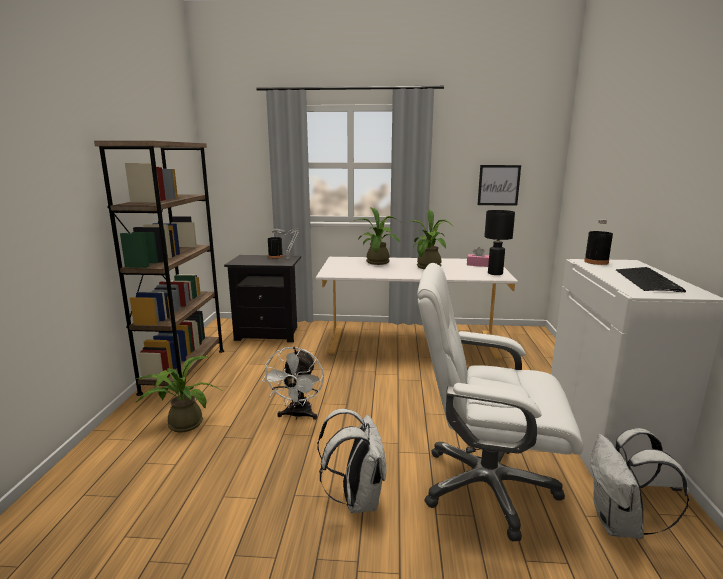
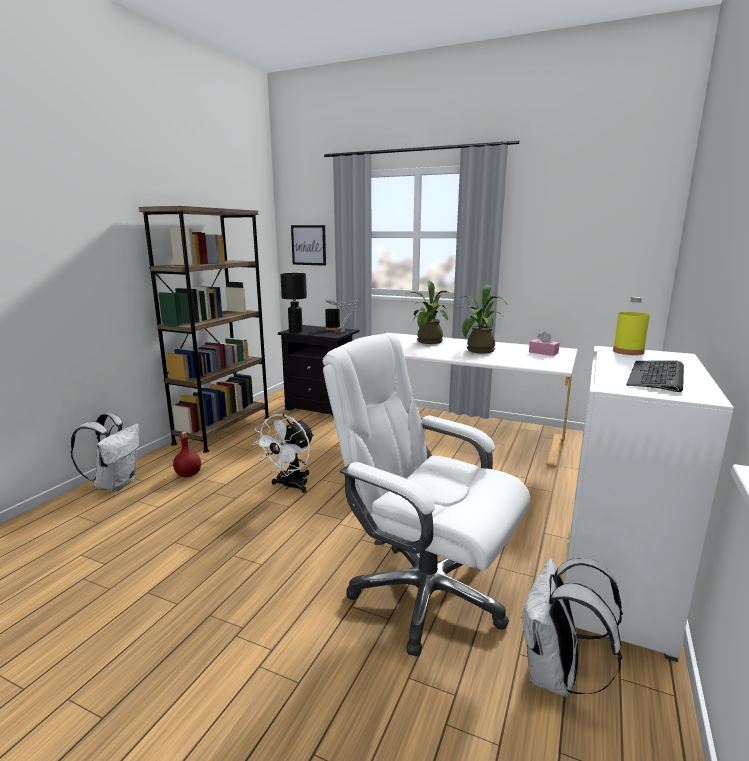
camera: 20 degrees right, 0 degrees up
(182, 423) = (188, 474): potted plant -> red bottle
(357, 499) = (285, 573): white backpack -> white backpack (116, 484)
(495, 273) = (551, 363): black table lamp -> black table lamp (295, 331)
(498, 185) = (587, 259): picture -> picture (308, 245)
(596, 262) = (628, 351): black bottle -> yellow bottle

